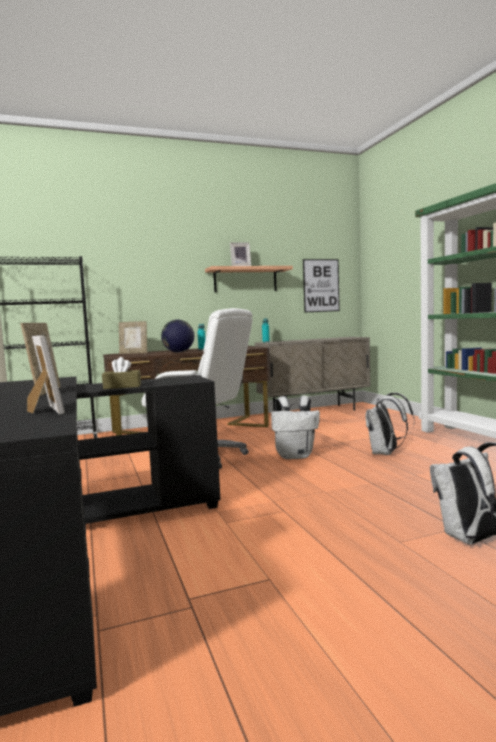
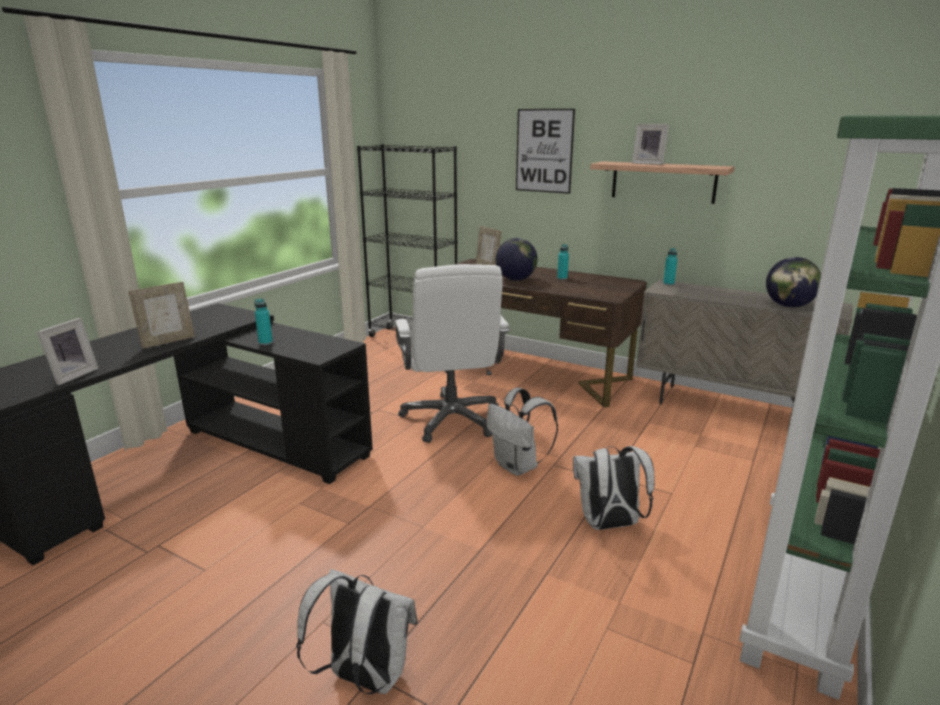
camera: 50 degrees right, 15 degrees up
(122, 386) = (265, 342): brown tissue box -> turquoise bottle
(321, 285) = (810, 202): picture -> picture (544, 151)
(337, 338) = (788, 306): none -> globe

